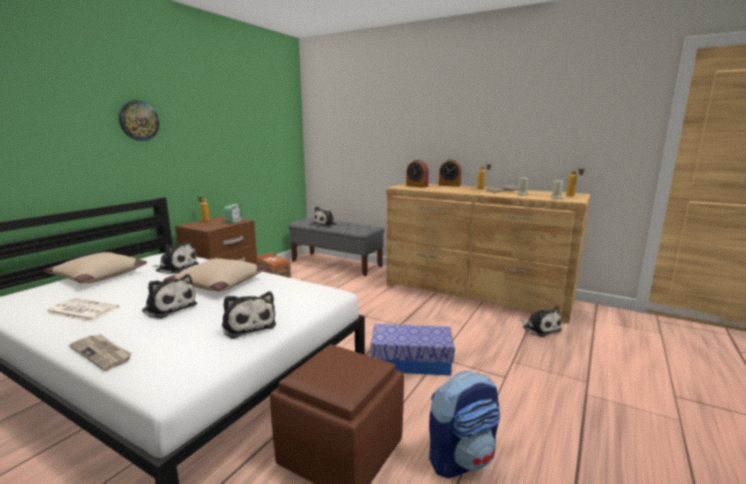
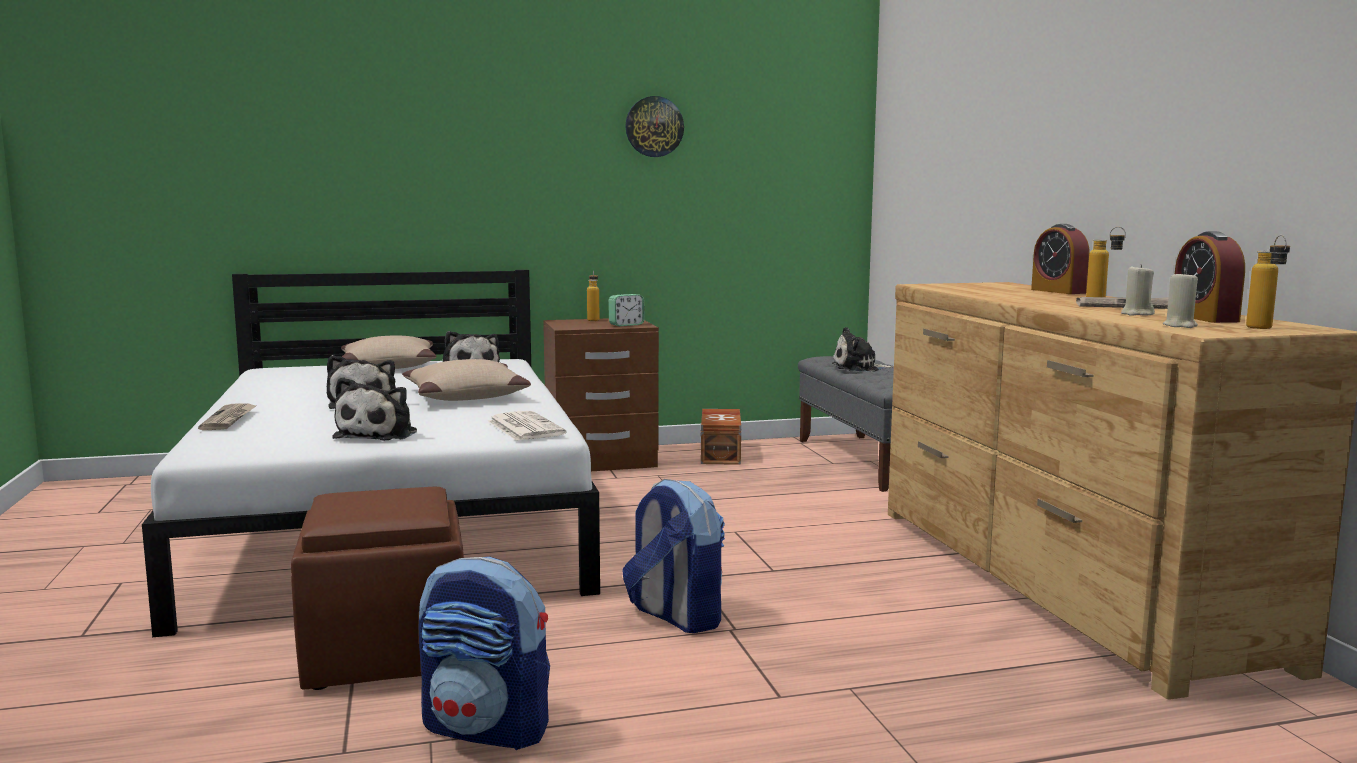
camera: 45 degrees right, 5 degrees down
(81, 310) = (299, 388): newspaper -> newspaper (524, 427)
(138, 120) = (508, 146): wall clock -> wall clock (654, 127)
(411, 362) = (675, 616): storage box -> backpack
(417, 186) = (973, 287): alarm clock -> alarm clock (1204, 318)
(540, 328) = (1058, 676): plush toy -> none

